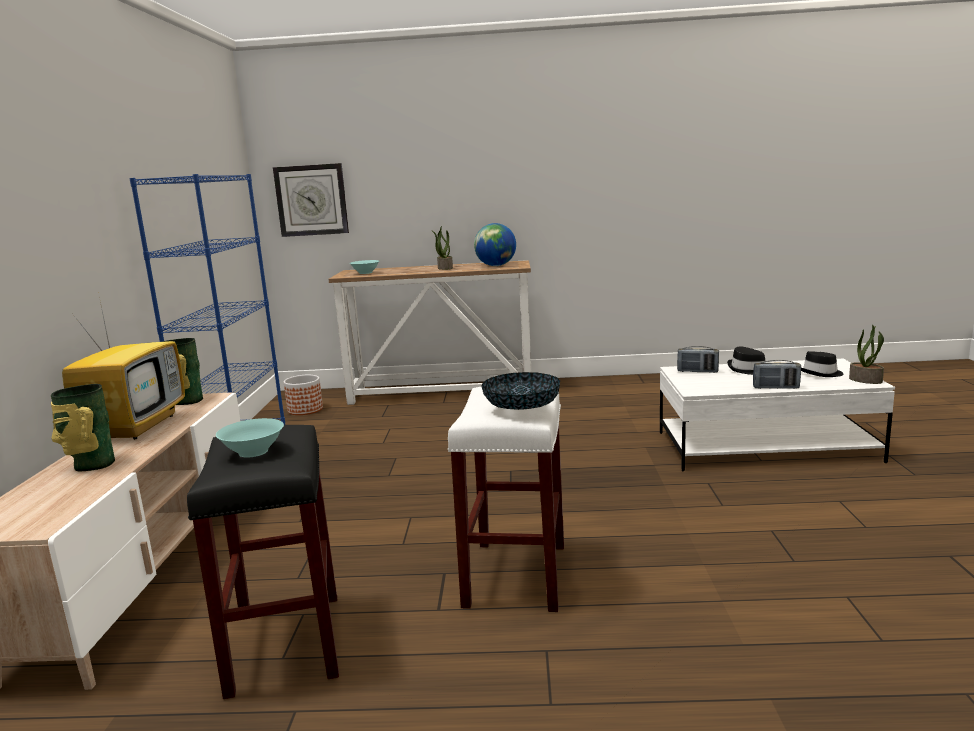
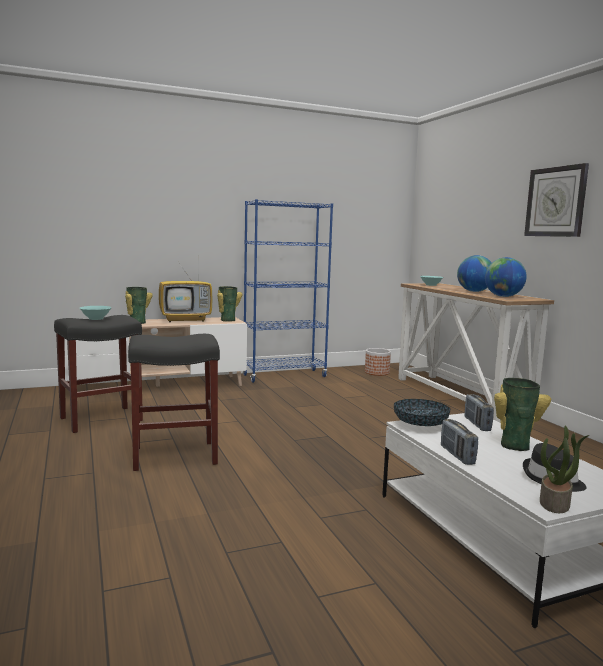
camera: 65 degrees right, 5 degrees down
(311, 200) = (435, 228): wall clock -> wall clock (556, 202)
(444, 268) = (474, 291): potted plant -> globe
(516, 576) = (173, 456): white stool -> black stool
(522, 409) = (156, 339): bowl -> bowl (420, 425)
(748, 370) = (513, 444): black hat -> vase

